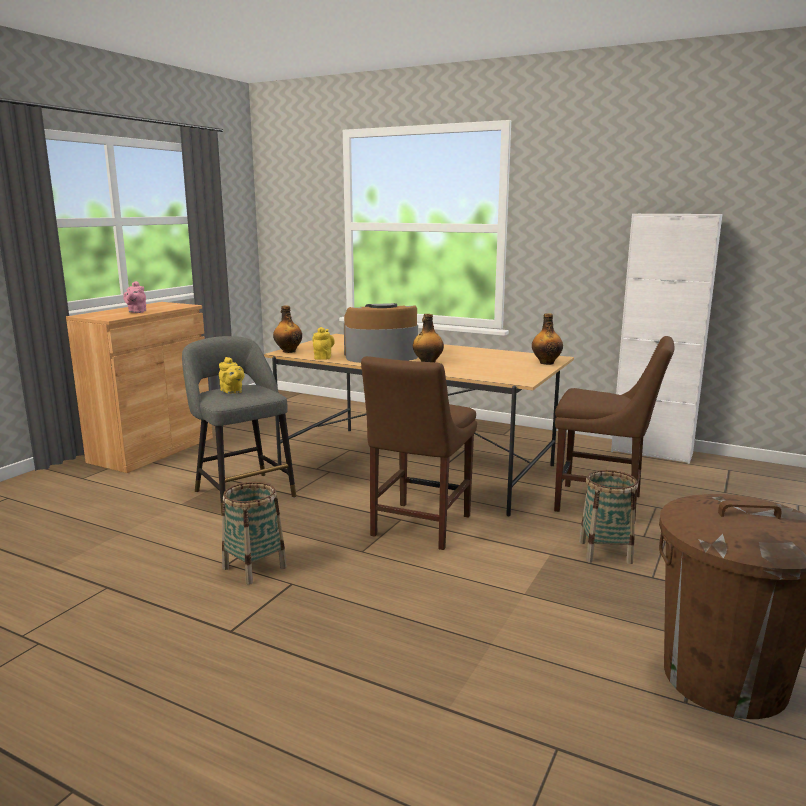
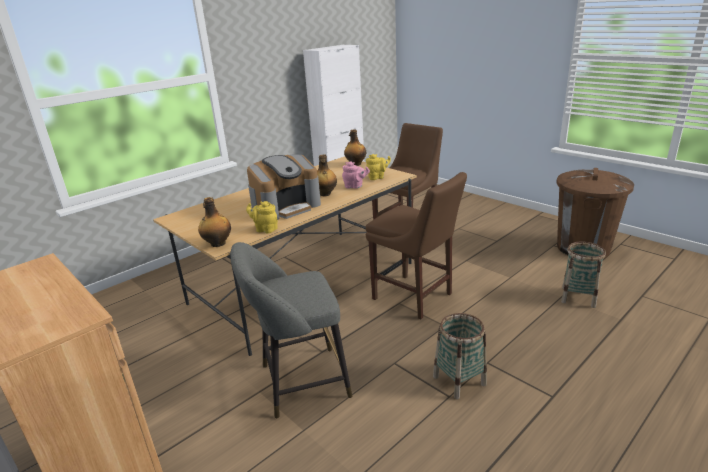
camera: 70 degrees left, 10 degrees up
(137, 312) = (49, 298): pink teapot -> pink teapot (355, 186)
(232, 391) = (293, 293): yellow teapot -> yellow teapot (377, 177)
(380, 356) = (286, 207): coffee machine -> coffee machine turned 135 degrees counterclockwise
(605, 552) = (467, 245): basket -> basket (578, 297)

